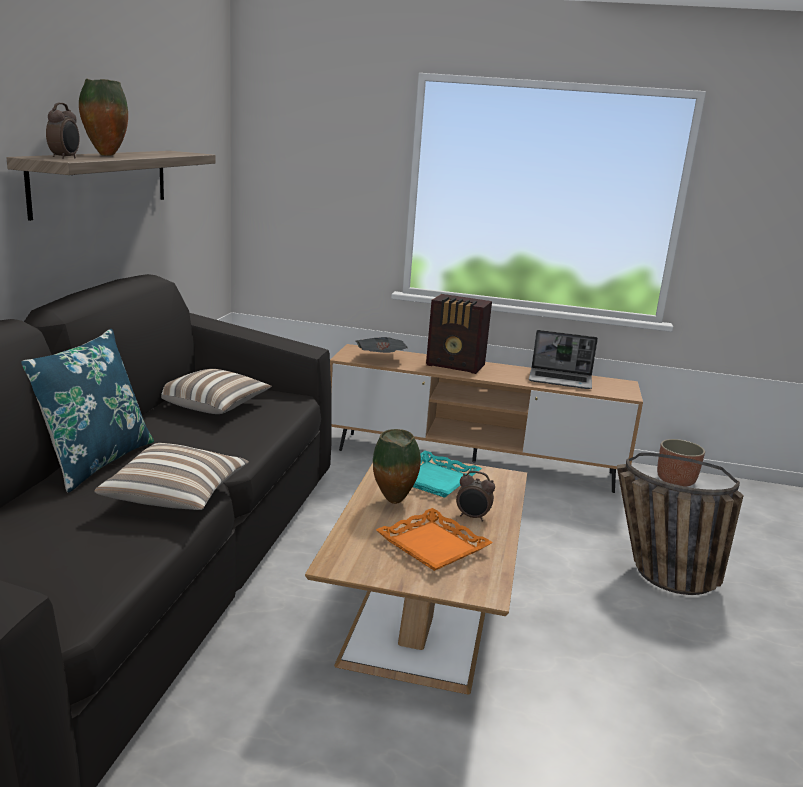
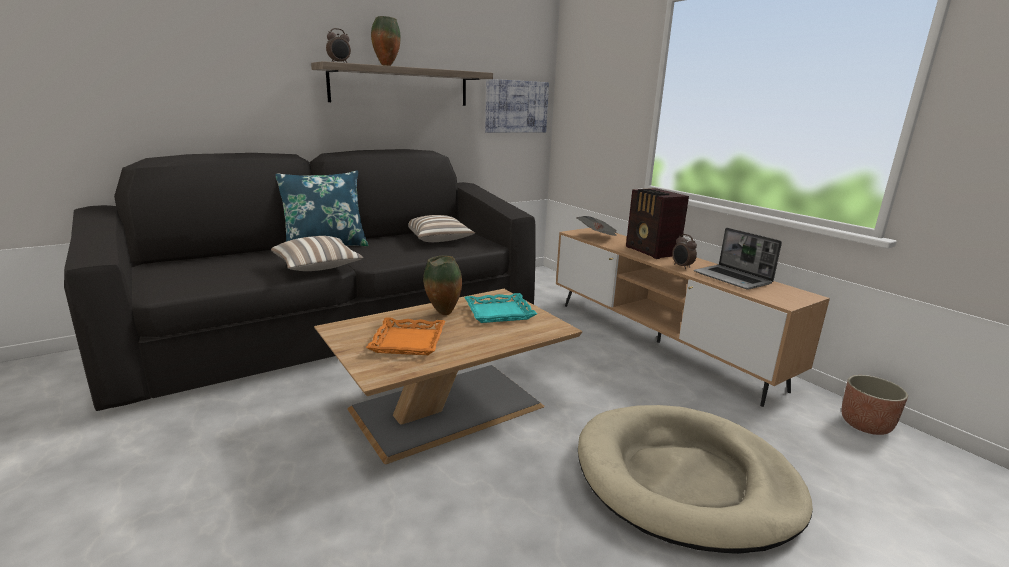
camera: 45 degrees right, 0 degrees up
(204, 192) = (516, 106): none -> picture
(472, 517) = (472, 338): alarm clock -> alarm clock (681, 266)
(657, 575) = (685, 480): basket -> beige dog bed

